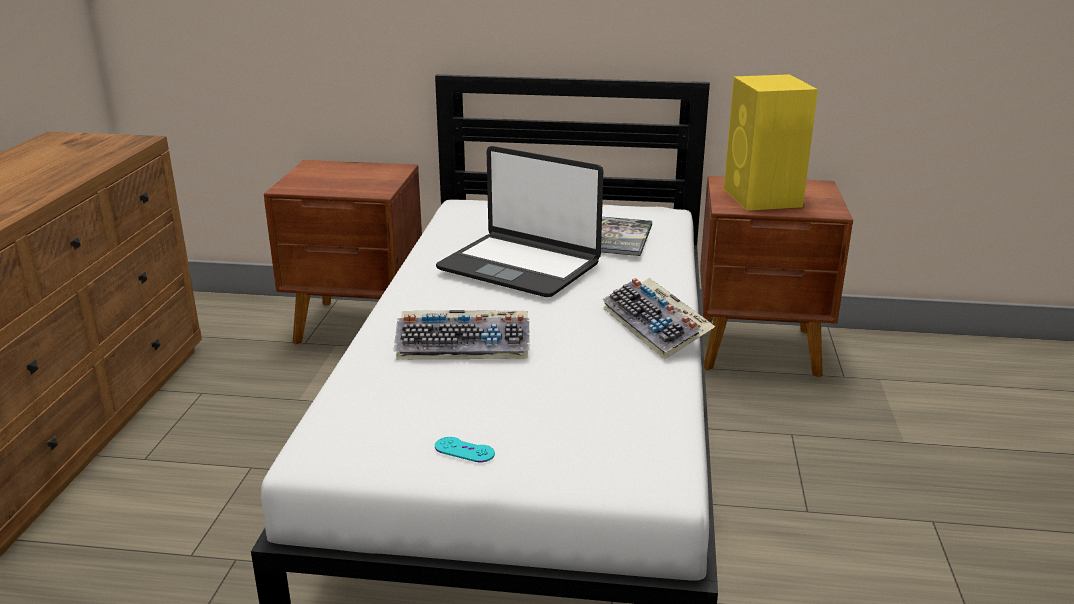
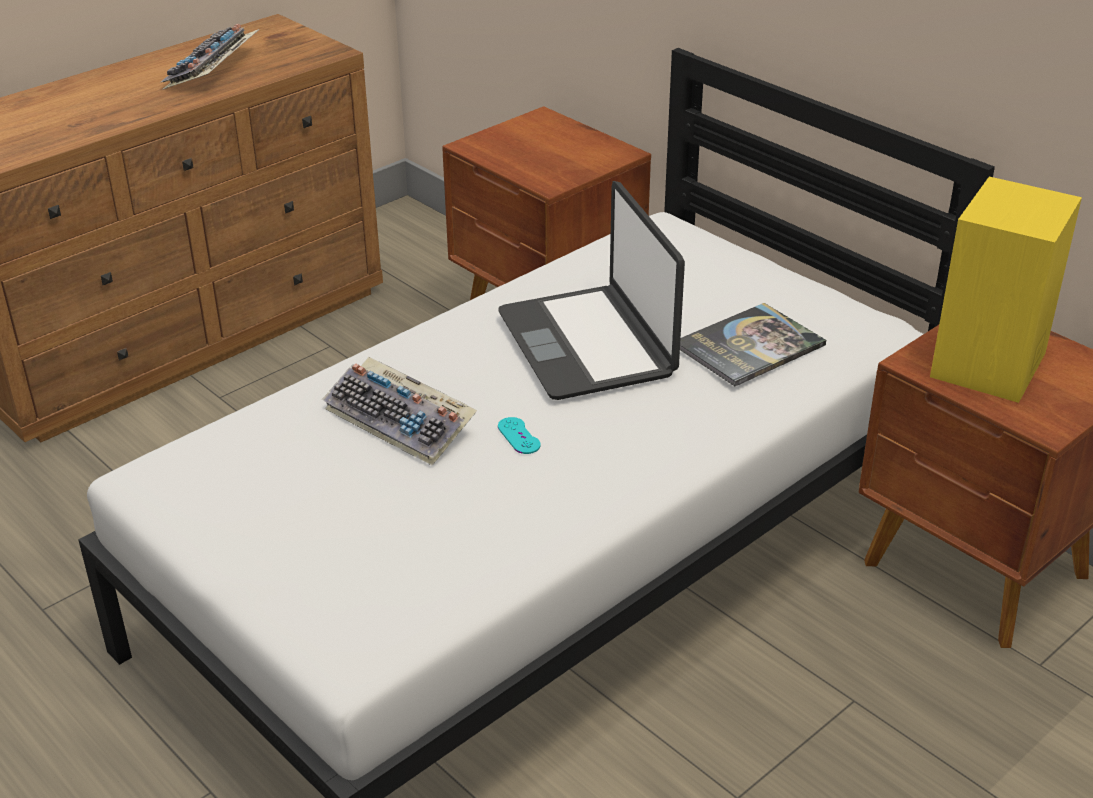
camera: 40 degrees right, 10 degrees up
(464, 450) = (245, 536): turquoise game controller -> turquoise game controller (519, 436)
(657, 327) = (610, 491): keyboard -> keyboard (213, 70)

